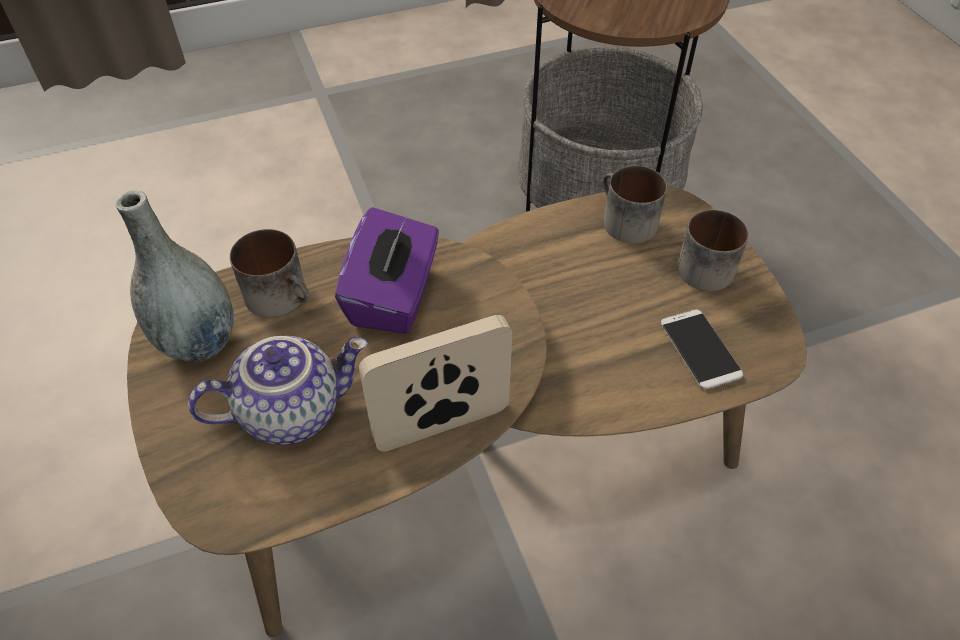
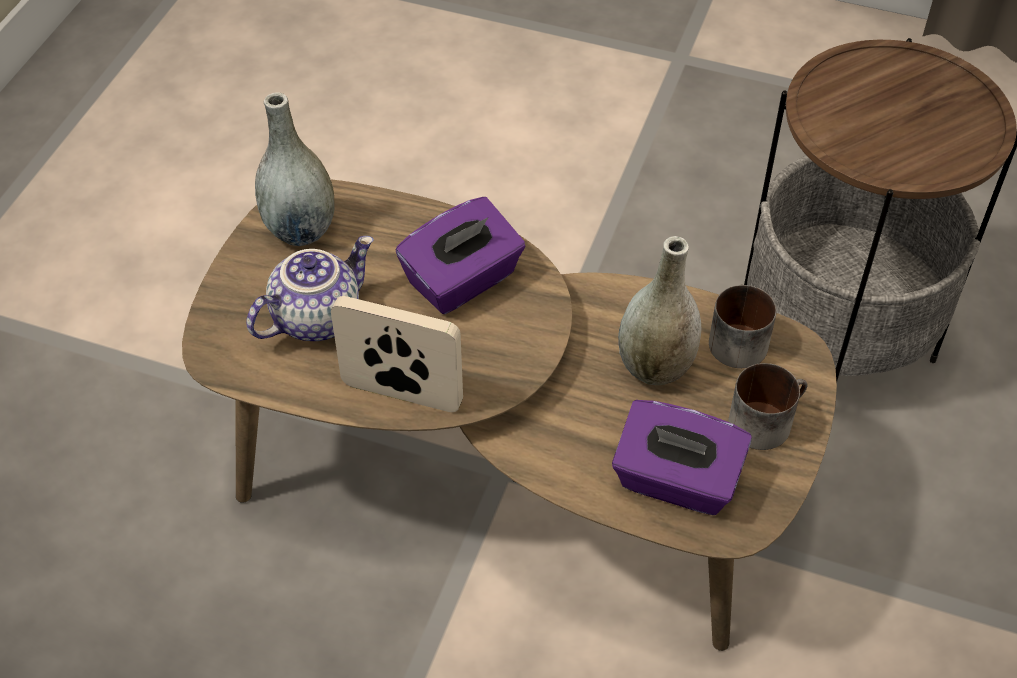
camera: 40 degrees right, 0 degrees up
(283, 296) = (386, 231): mug -> none
(291, 410) = (316, 317): teapot -> teapot turned 60 degrees counterclockwise
(593, 275) = (655, 367): none -> grey vase
(700, 349) = (676, 481): phone -> purple tissue box

